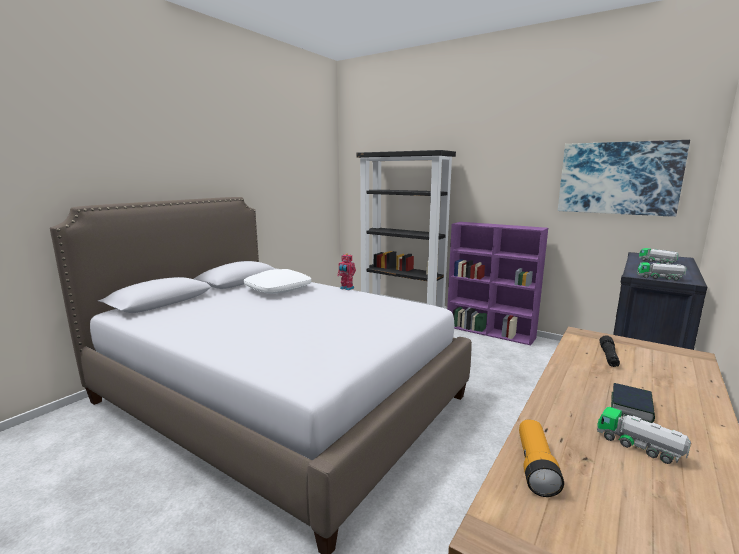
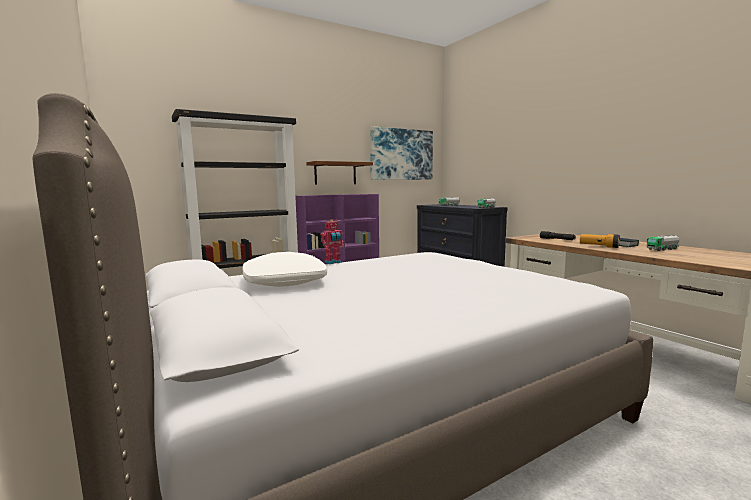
camera: 65 degrees left, 5 degrees down
(510, 201) = (335, 173): none -> brown shelf
(535, 467) = (696, 259): flashlight -> flashlight (599, 246)

